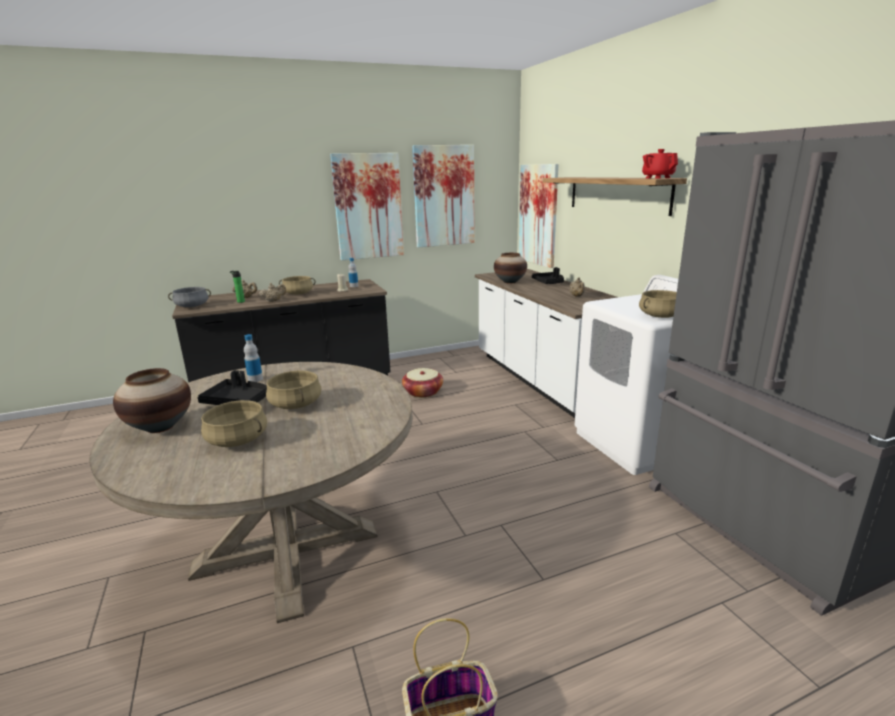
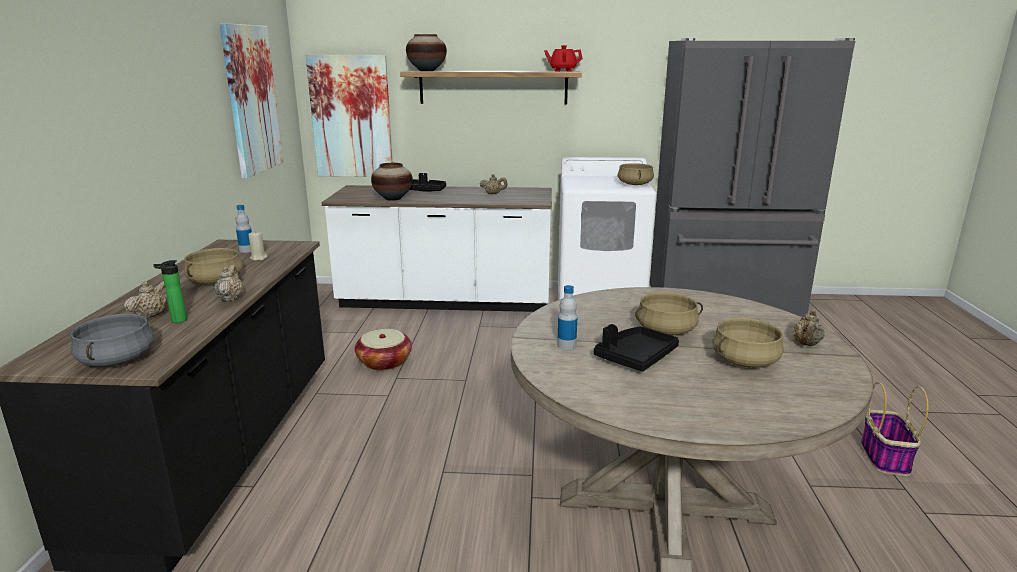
camera: 65 degrees left, 0 degrees up
(160, 427) = (690, 401): vase -> vase (427, 71)
(285, 466) = (806, 344): none -> beige teapot
(368, 207) = (195, 122): picture -> none

